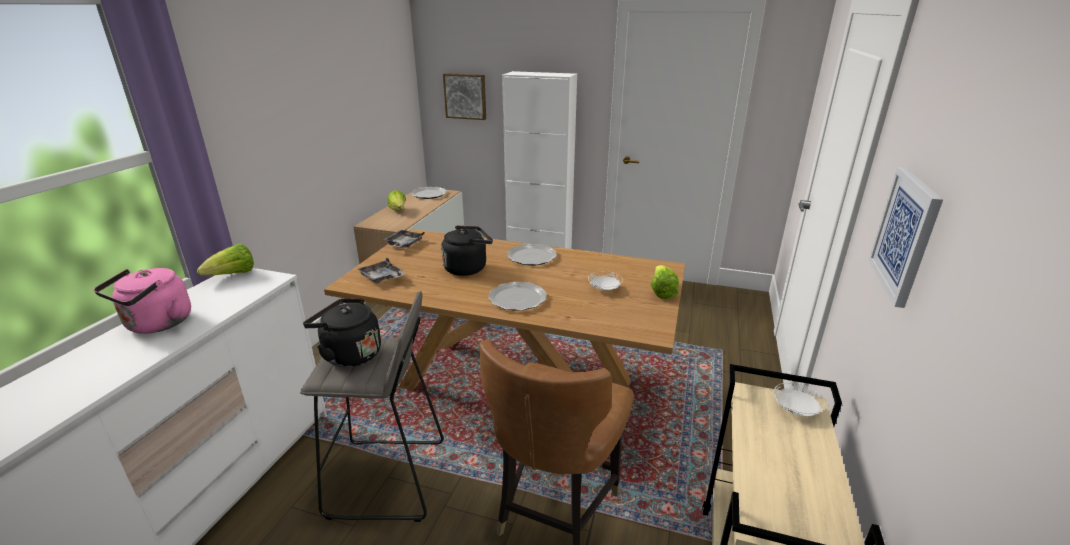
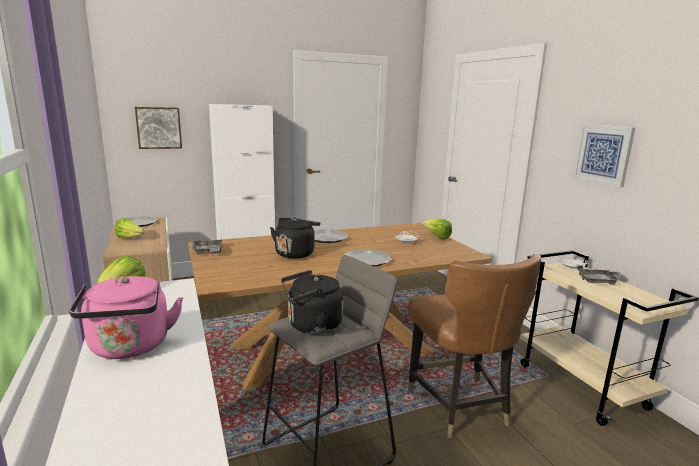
camera: 40 degrees left, 10 degrees down
(382, 278) = (238, 274): grey tray -> grey tray (598, 281)

